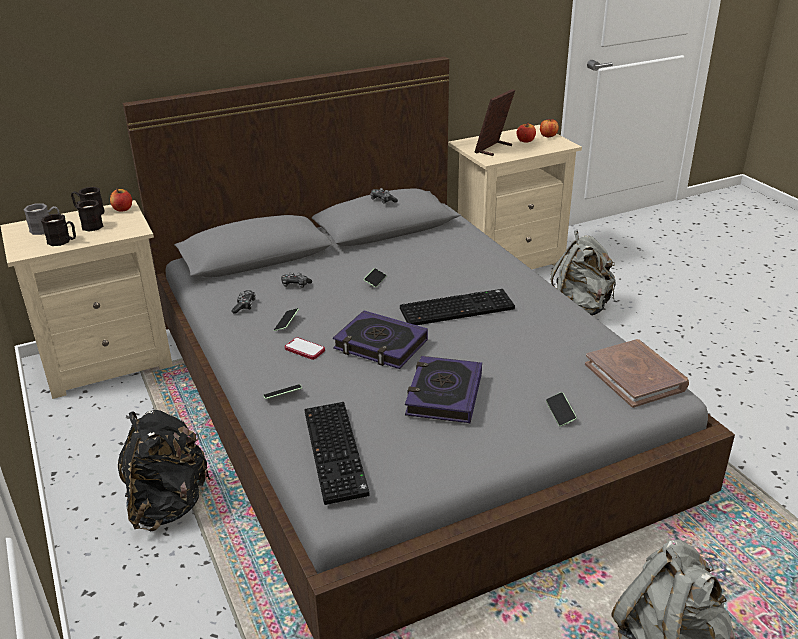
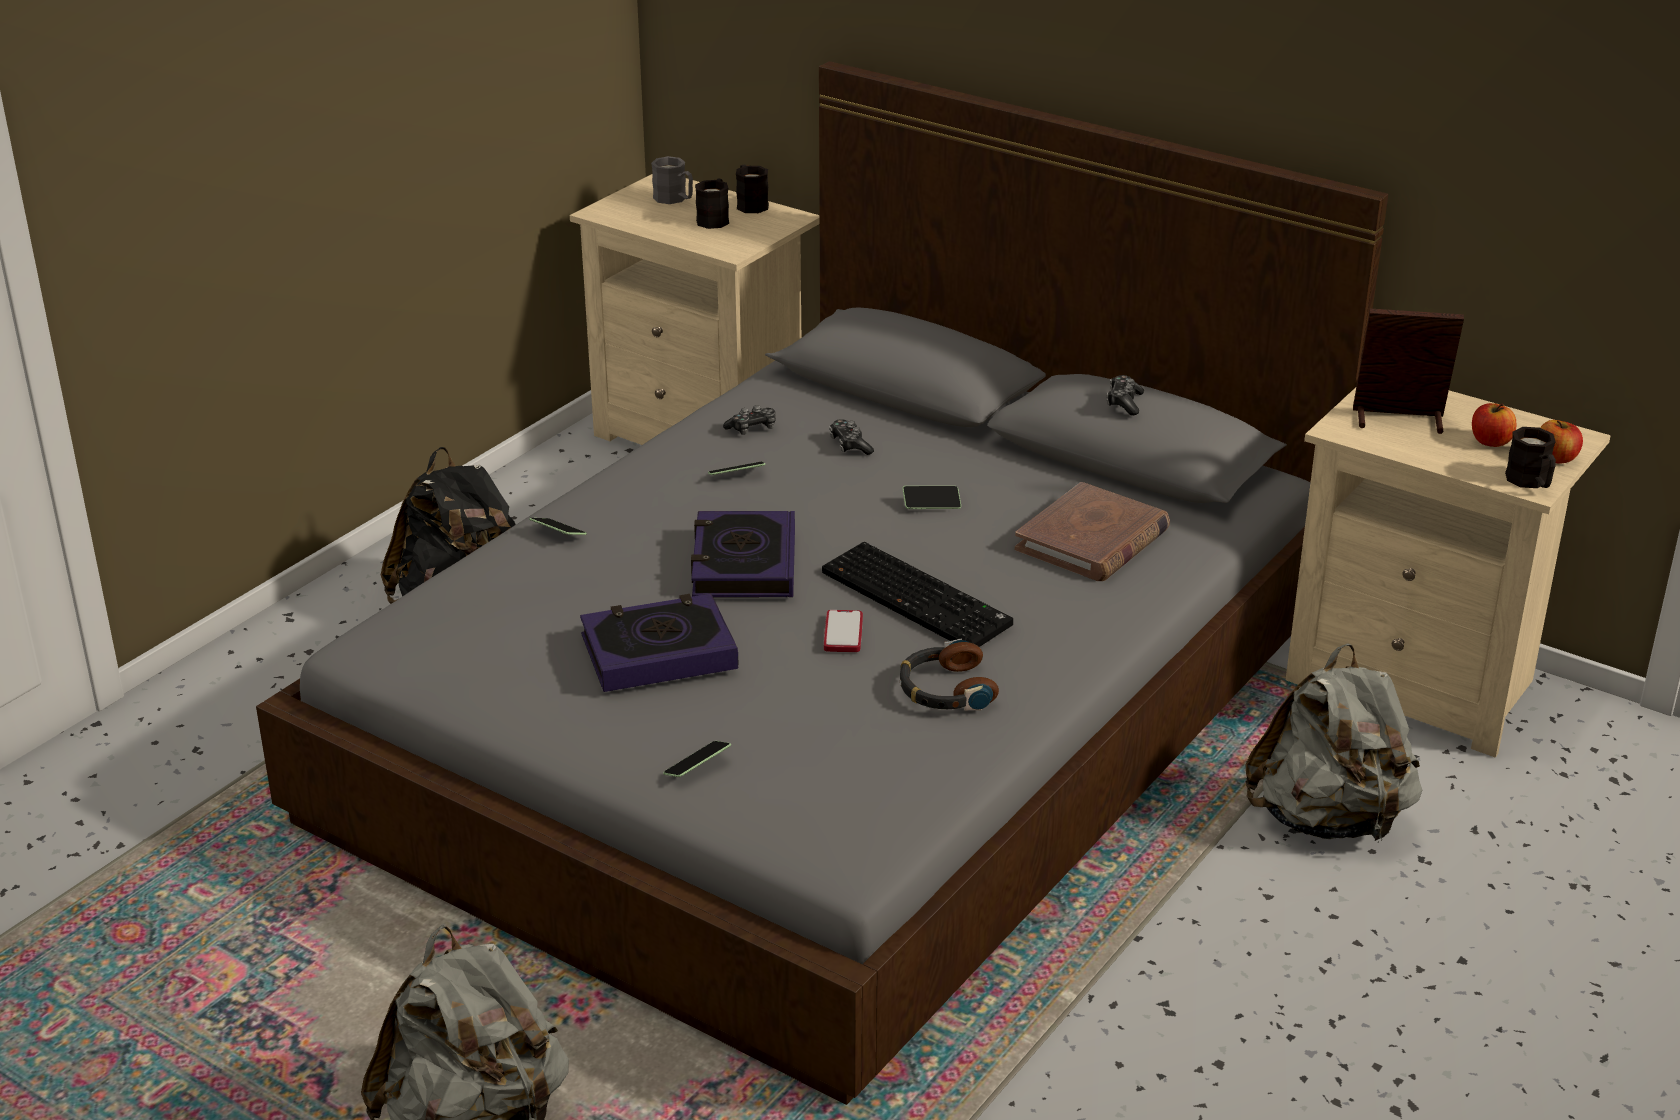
camera: 60 degrees right, 0 degrees up
(63, 241) = (653, 222): black mug -> black mug (1531, 482)
(123, 209) = (783, 219): apple -> none
(304, 349) = (681, 511): phone -> phone (843, 633)
(337, 453) = (462, 610): keyboard -> none
(539, 325) = (945, 690): none -> headphones
(635, 376) = (868, 819): brown book -> brown book (1092, 540)

